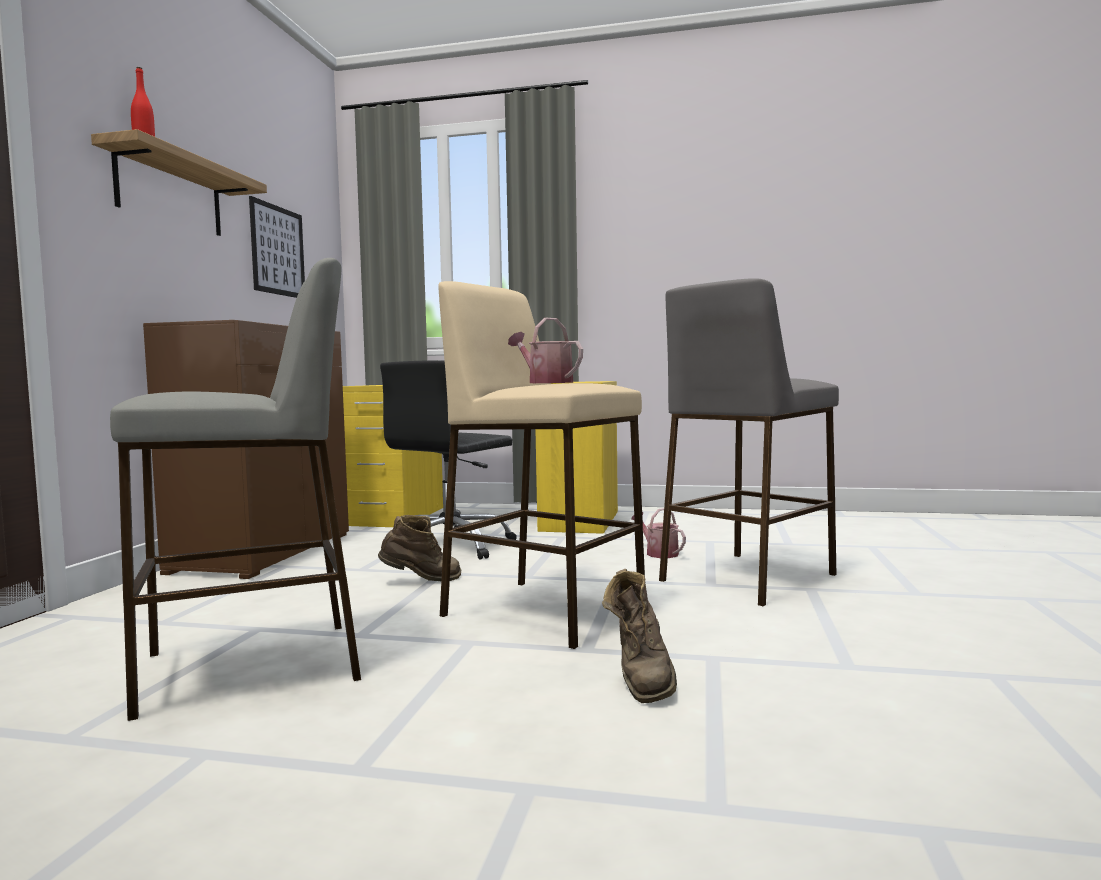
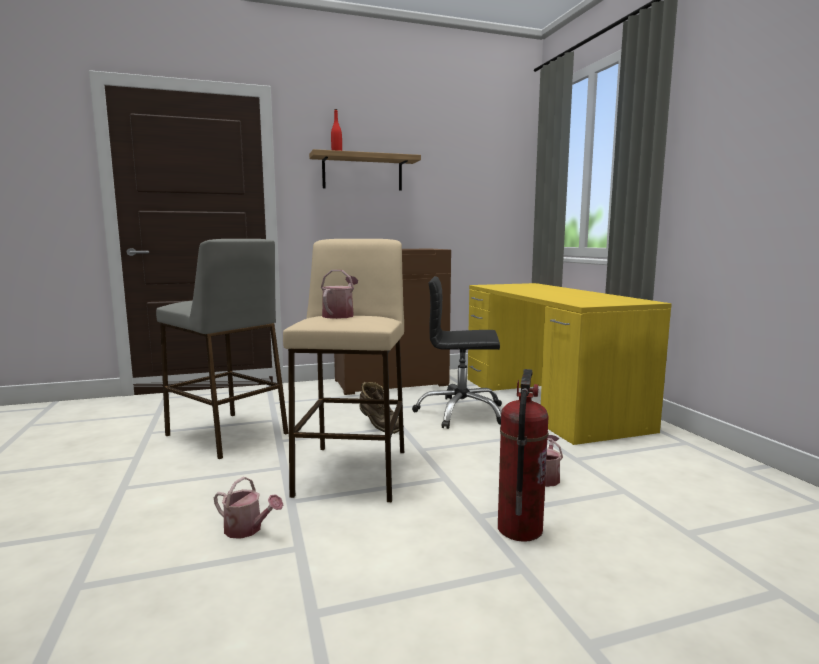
camera: 60 degrees right, 5 degrees up
(278, 250) = (457, 191): picture -> none
(642, 679) = (247, 529): brown boot -> watering can
(747, 578) = (519, 529): grey stool -> fire extinguisher

